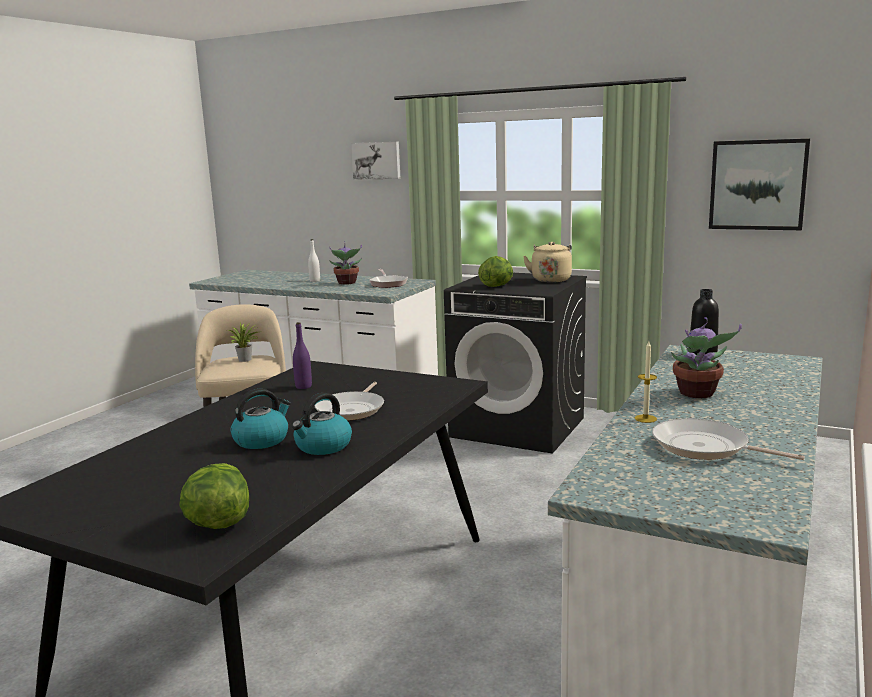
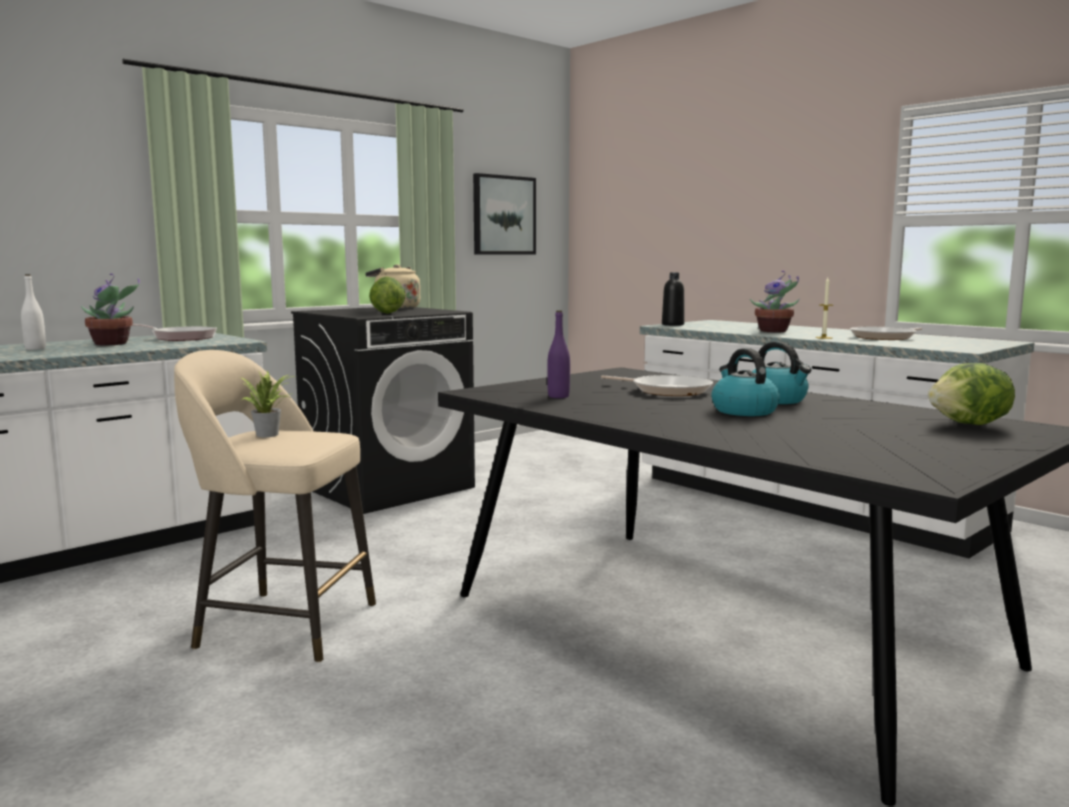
camera: 70 degrees left, 5 degrees down
(376, 160) = (68, 154): picture -> none

